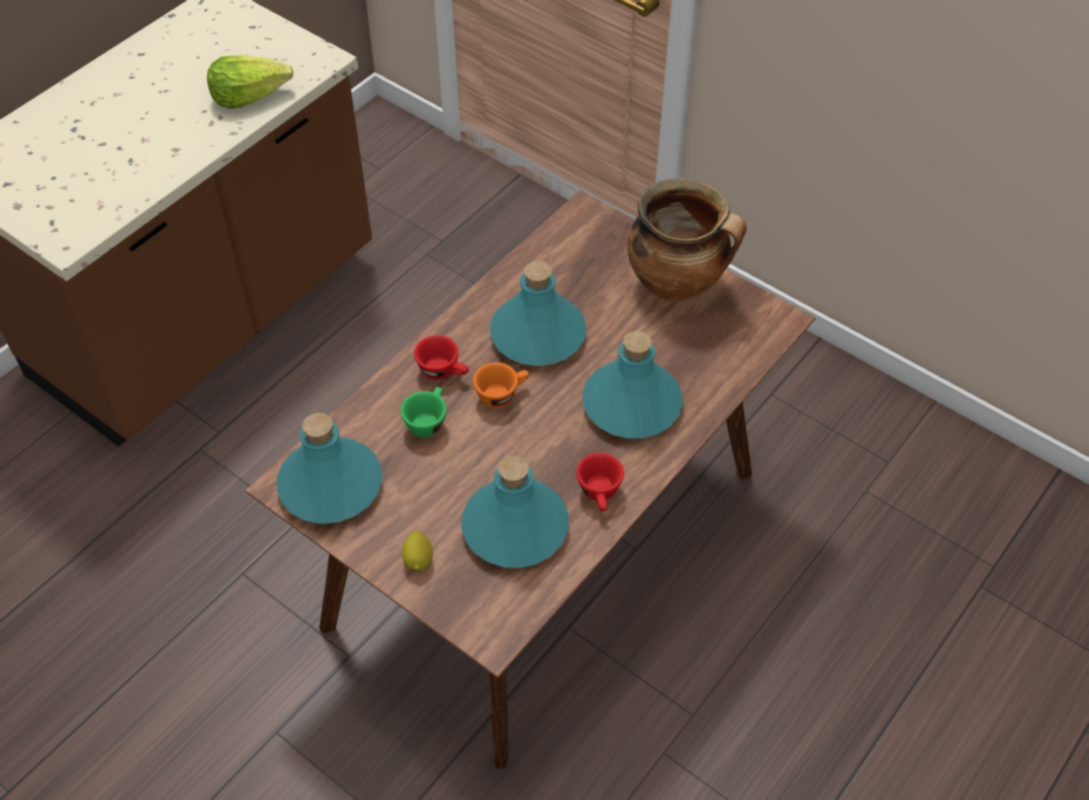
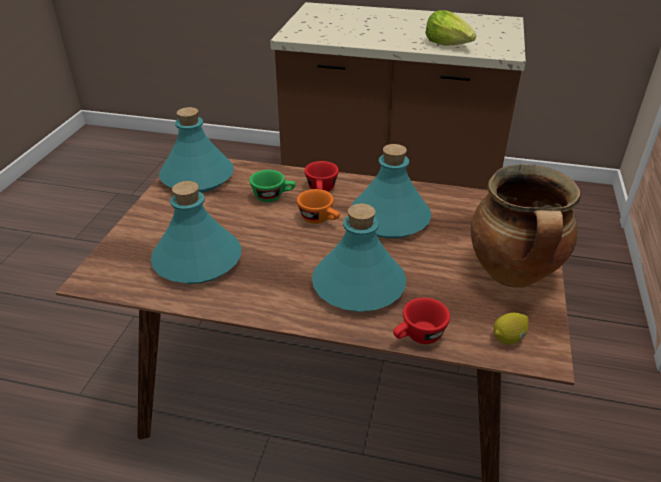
camera: 65 degrees right, 15 degrees down
(418, 559) = (150, 227): lemon -> lemon (509, 338)
(600, 494) = (252, 295): red cup -> red cup (418, 337)

